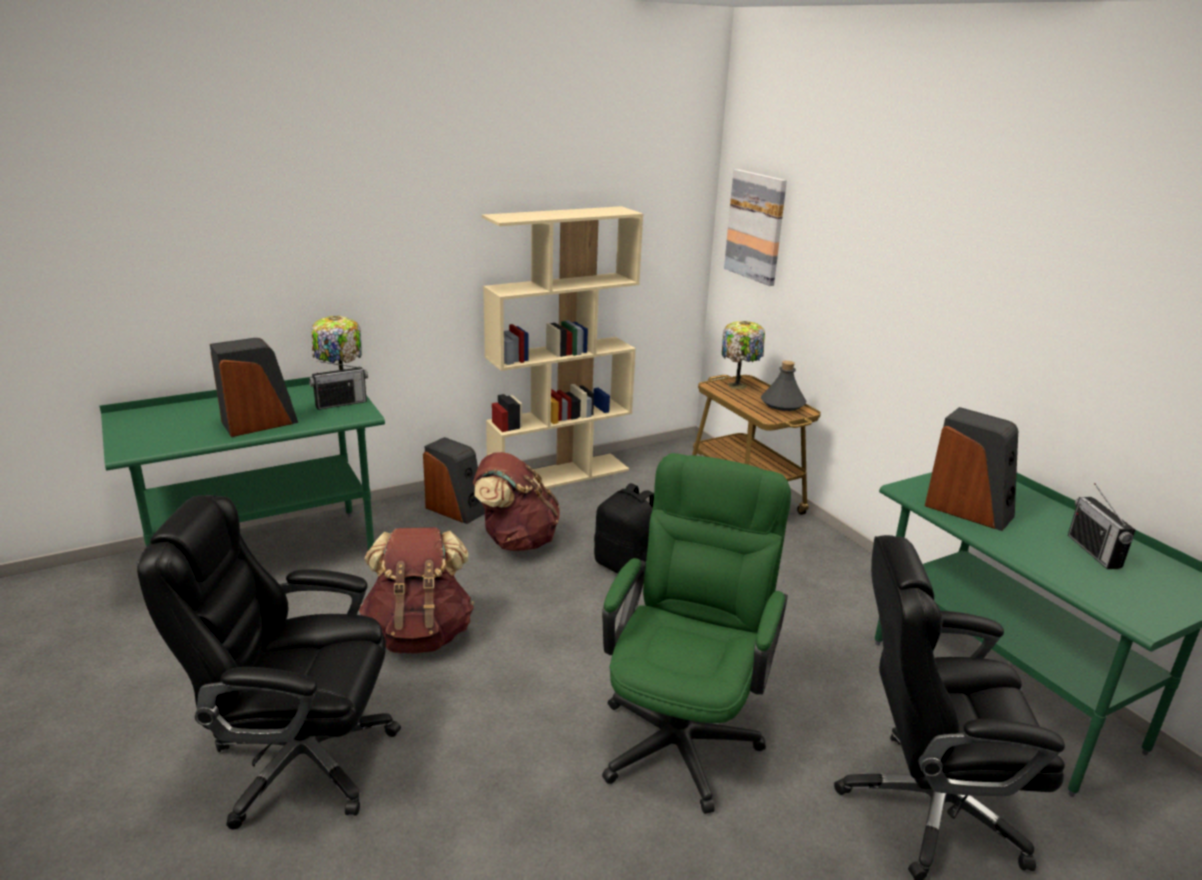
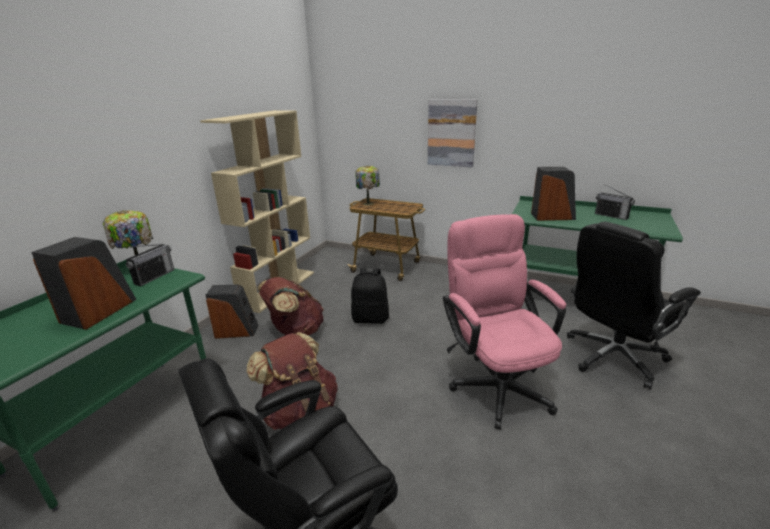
camera: 35 degrees left, 0 degrees up
(683, 731) = (495, 382): green office chair -> pink office chair
(756, 226) = (348, 114): picture -> picture (451, 133)
(782, 403) = (401, 205): grey bottle -> none

